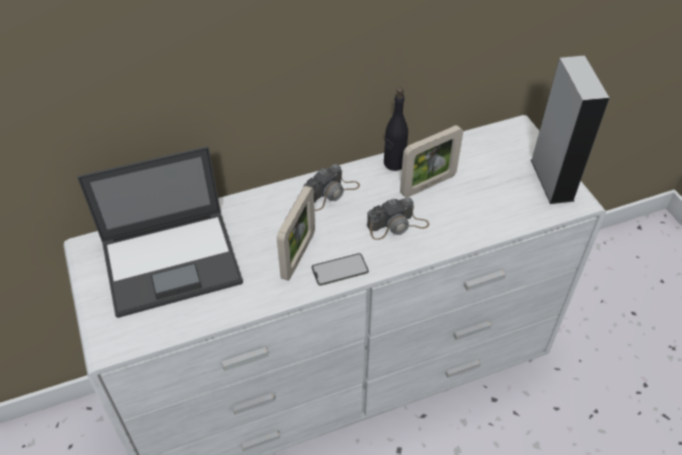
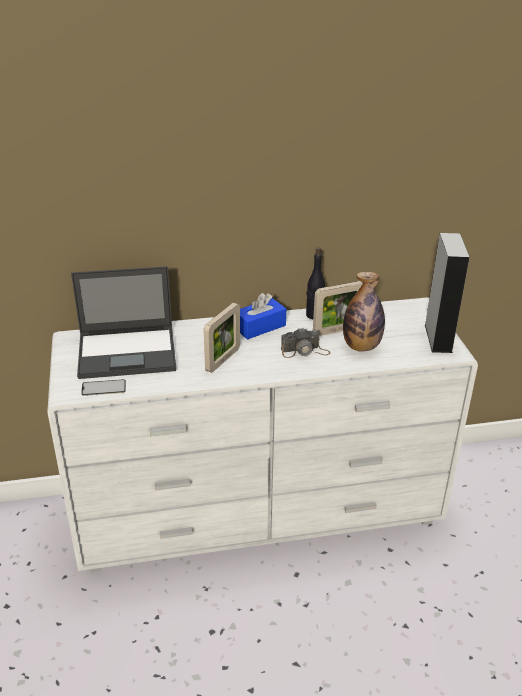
camera: 10 degrees right, 15 degrees down
(331, 193) = (260, 327): camera -> blue tissue box
(340, 269) = (252, 371): phone -> phone (103, 388)
(464, 207) = (361, 346): none -> bottle

